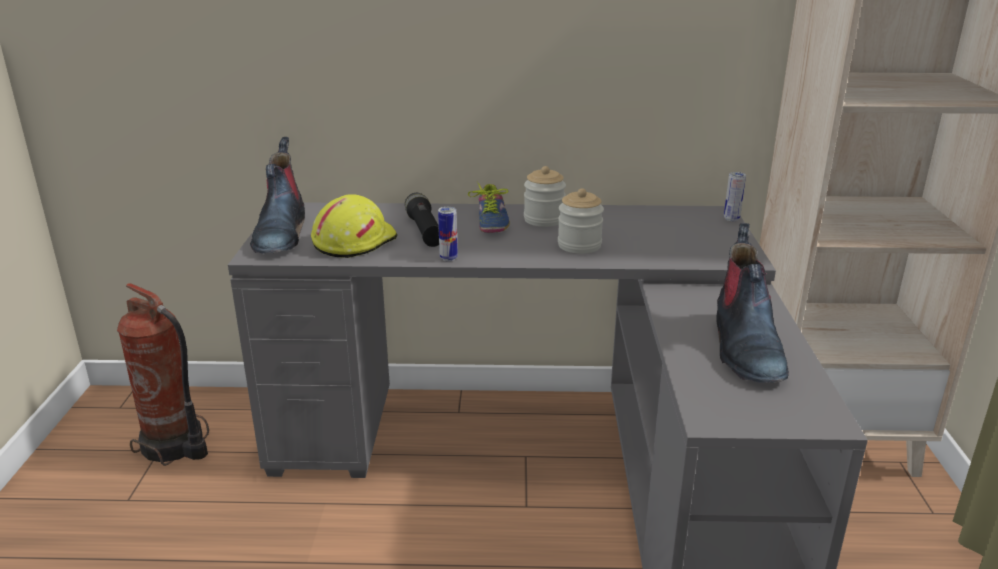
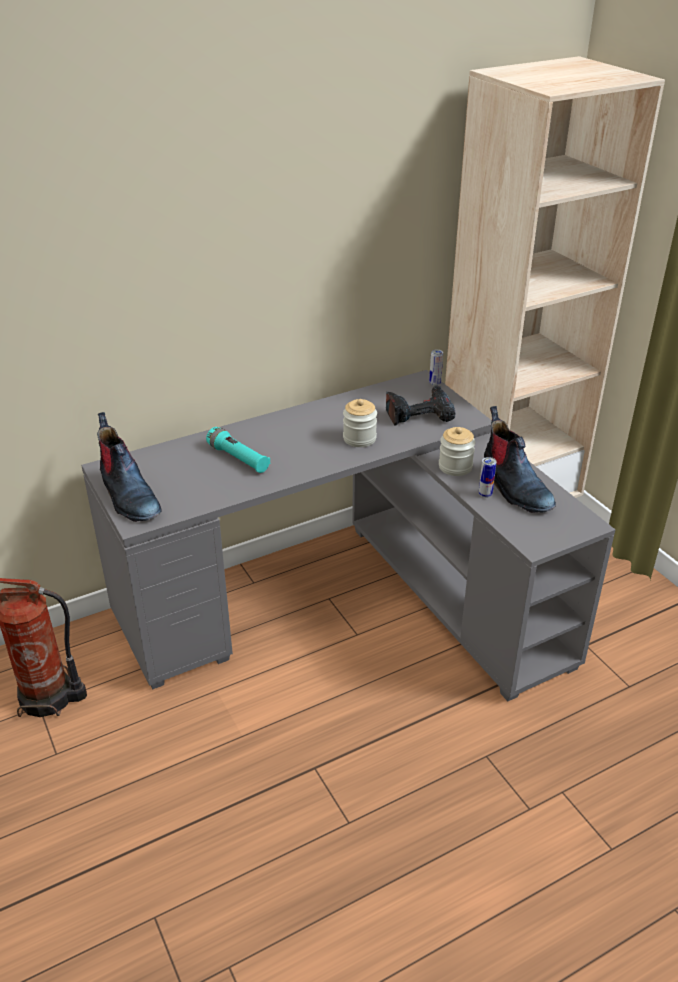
camera: 30 degrees left, 10 degrees up
(353, 241) = (196, 485): yellow hard hat -> none
(425, 231) = (238, 458): black flashlight -> turquoise flashlight
(448, 258) = (282, 479): can -> can (485, 494)
(489, 221) = (275, 434): shoe -> none
(544, 219) = (313, 421): jar -> jar (455, 467)
(680, 240) = (419, 413): none -> power drill

